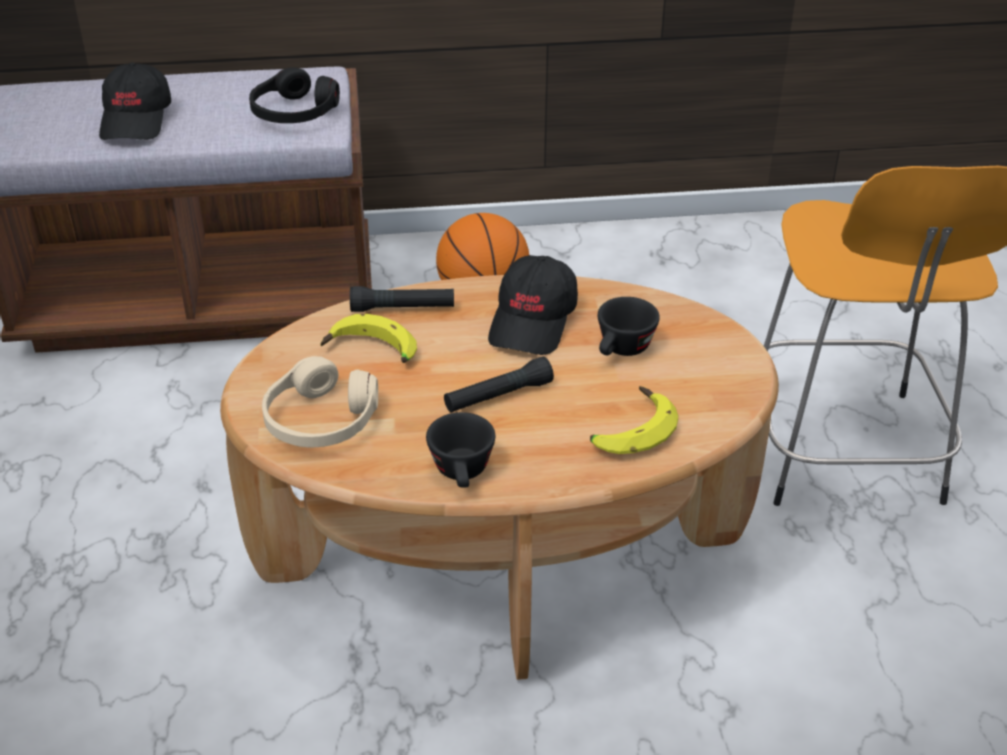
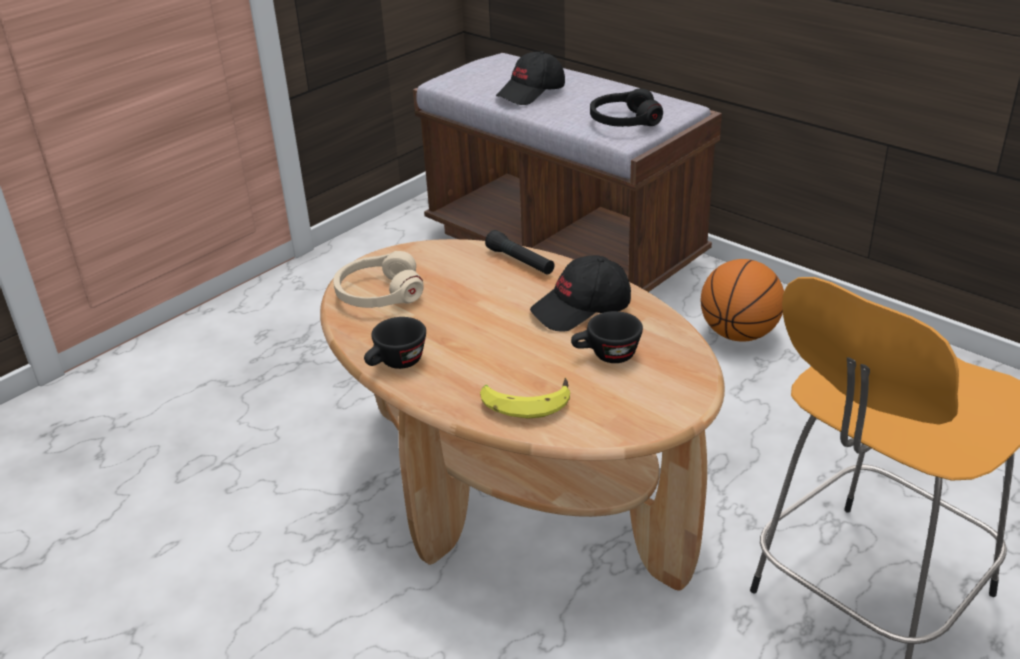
camera: 50 degrees right, 5 degrees down
(370, 352) = (462, 275): banana -> none
(498, 396) = (486, 337): black flashlight -> none

